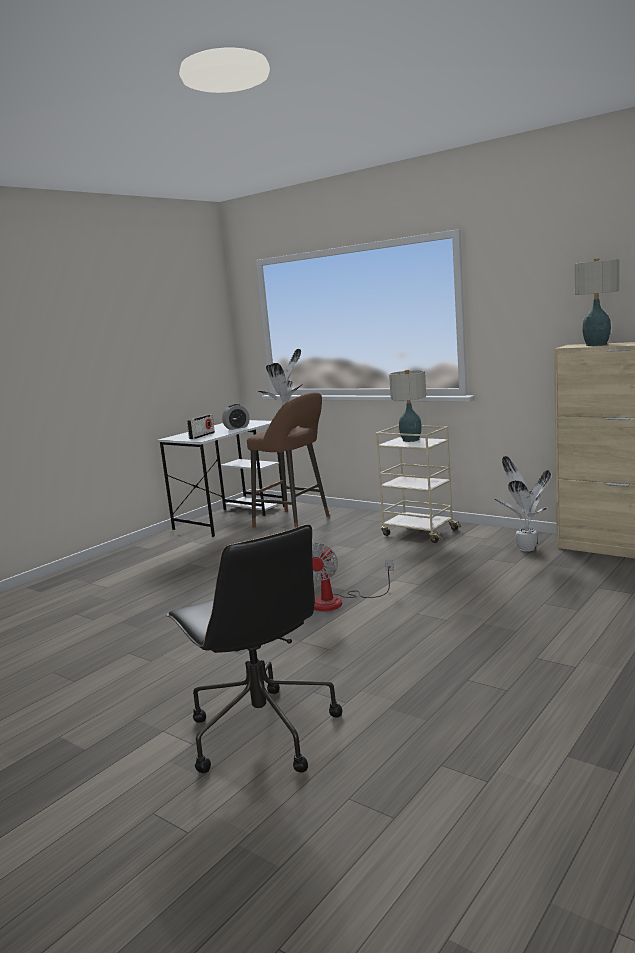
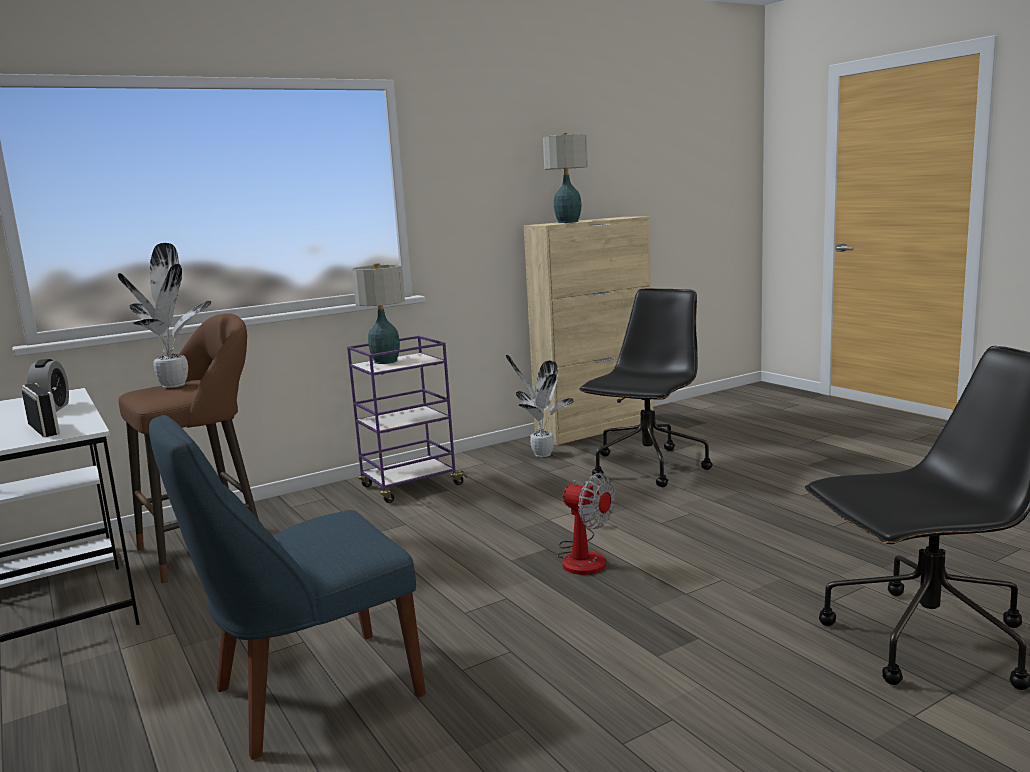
camera: 70 degrees left, 0 degrees up
(161, 582) = (307, 694): none -> blue chair
(418, 532) = (410, 486): beige cart -> purple cart
(537, 587) = (647, 468): none -> black office chair

